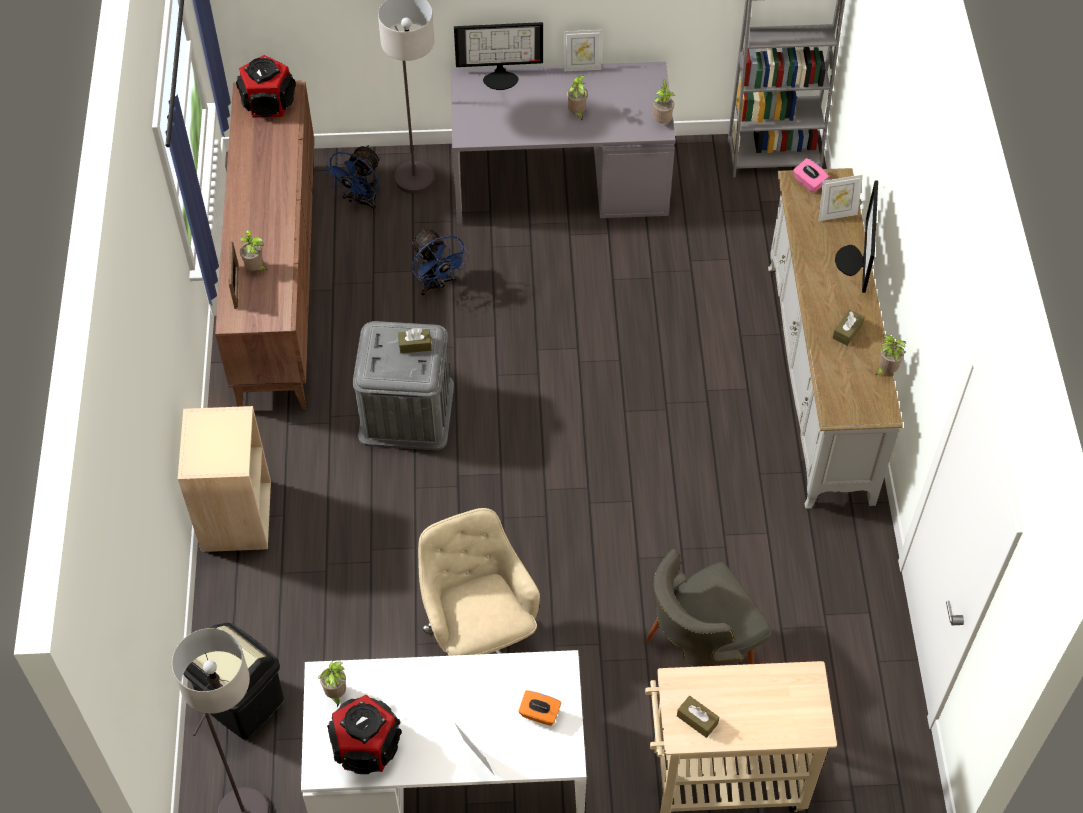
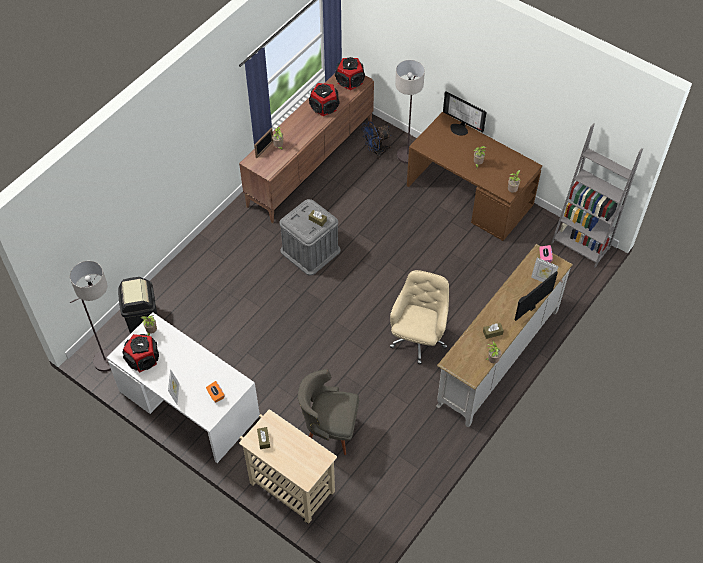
camera: 40 degrees right, 0 degrees up
(235, 515) = (207, 247): beige bookcase -> none
(268, 164) = (325, 107): none -> speaker
(437, 285) = (373, 207): blue fan -> none
(480, 640) = (250, 361): beige office chair -> beige office chair (418, 340)
(560, 181) = (469, 195): grey desk -> brown desk
(582, 67) = (501, 145): picture frame -> none

